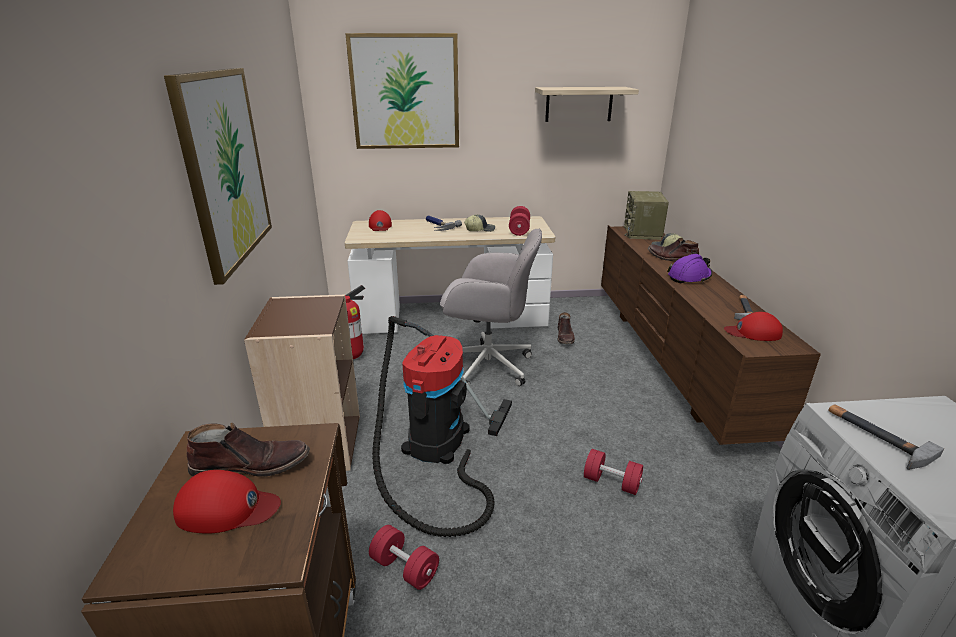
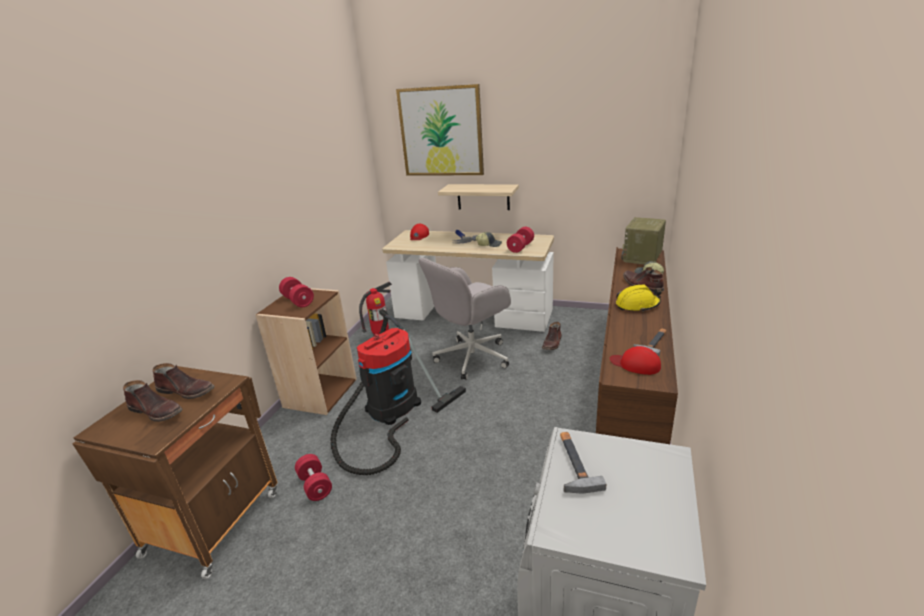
camera: 25 degrees right, 0 degrees up
(225, 168) = (250, 203): picture -> none
(227, 508) = (157, 411): red cap -> brown boot
(489, 366) = (471, 358): grey office chair -> grey office chair turned 105 degrees clockwise
(579, 104) = (586, 138): shelf -> shelf (483, 197)
(611, 482) = (494, 467): red dumbbell -> red dumbbell (298, 301)
(689, 277) = (637, 305): purple hard hat -> yellow hard hat

